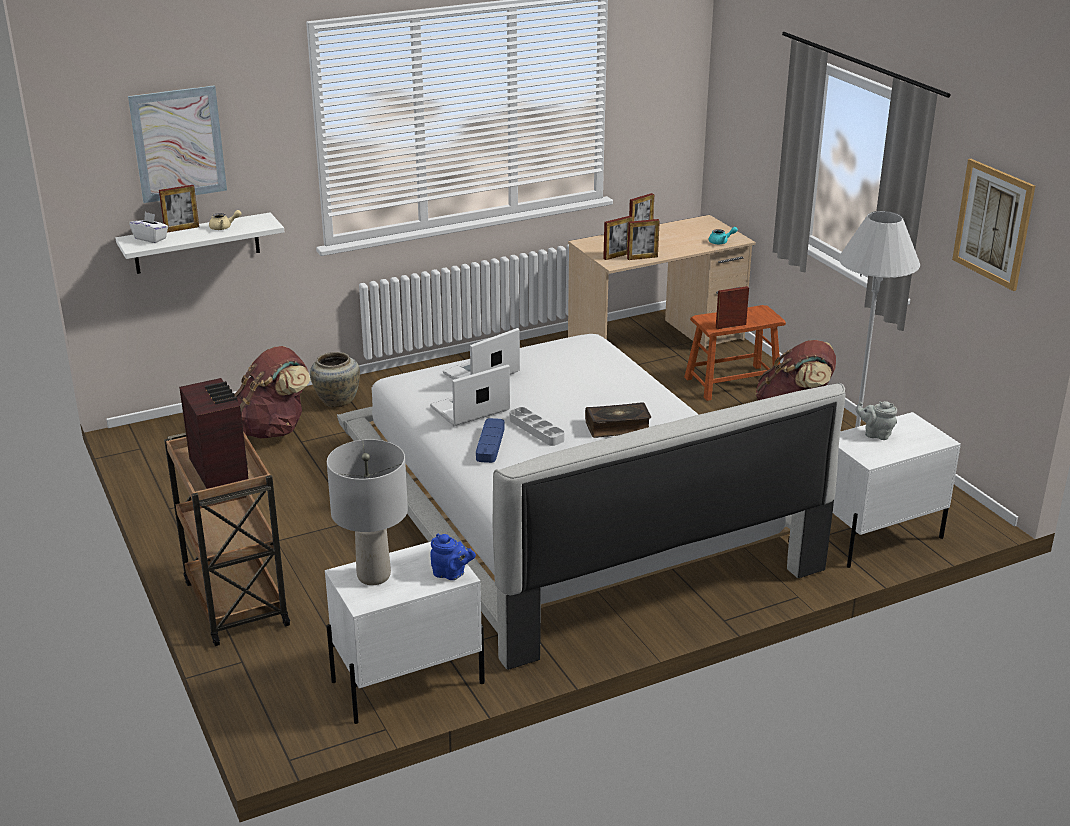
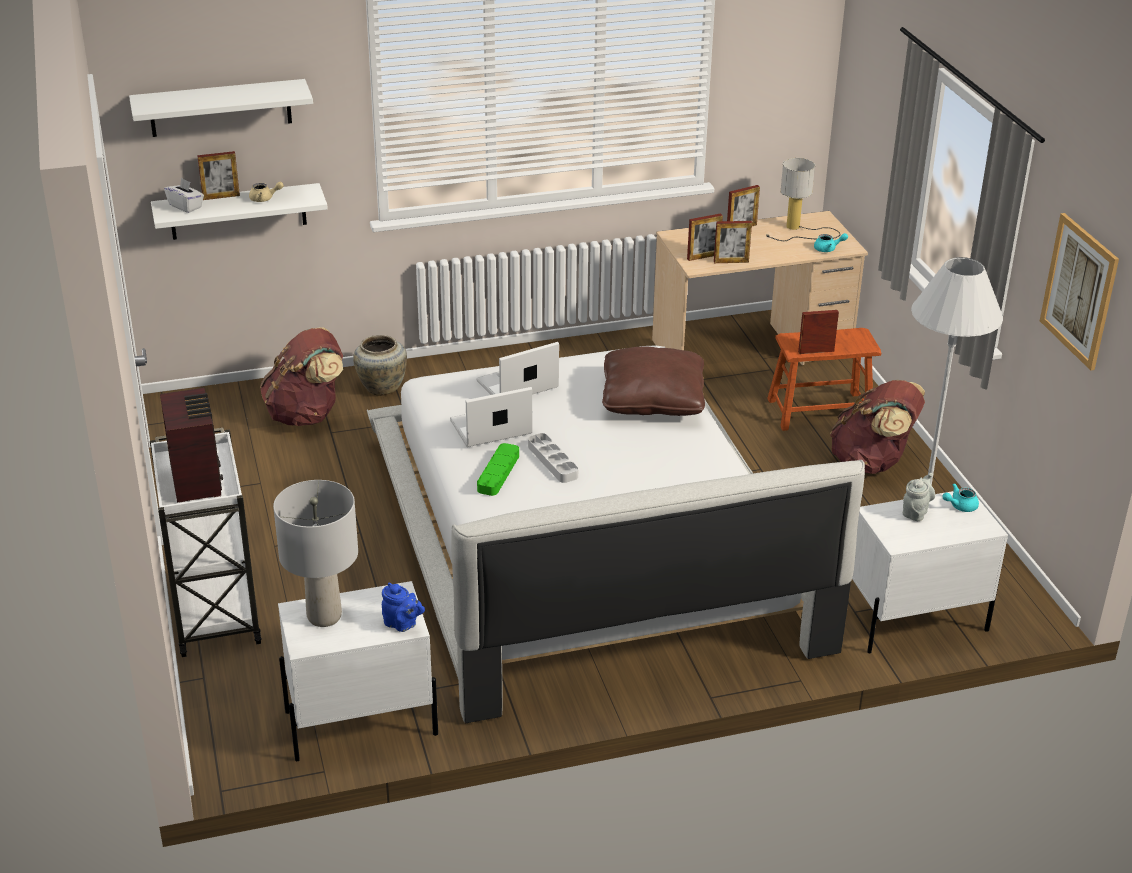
camera: 10 degrees right, 5 degrees up
(178, 144) = (220, 108): picture -> white shelf
(235, 602) = (214, 610): brown cart -> white cart
(490, 444) = (498, 473): blue tray -> green tray
(606, 373) = (652, 399): none -> brown pillow
(618, 427) = (641, 468): book -> none
(690, 230) = (798, 230): none -> table lamp
(875, 434) = (916, 512): grey teapot -> grey teapot turned 90 degrees clockwise
(910, 426) = (959, 506): none -> turquoise teapot

